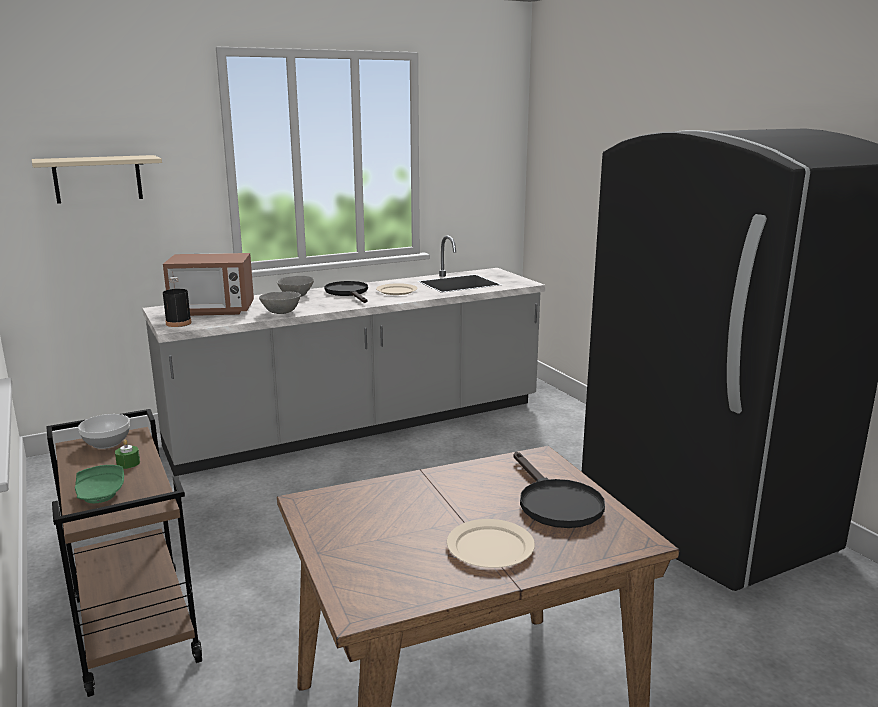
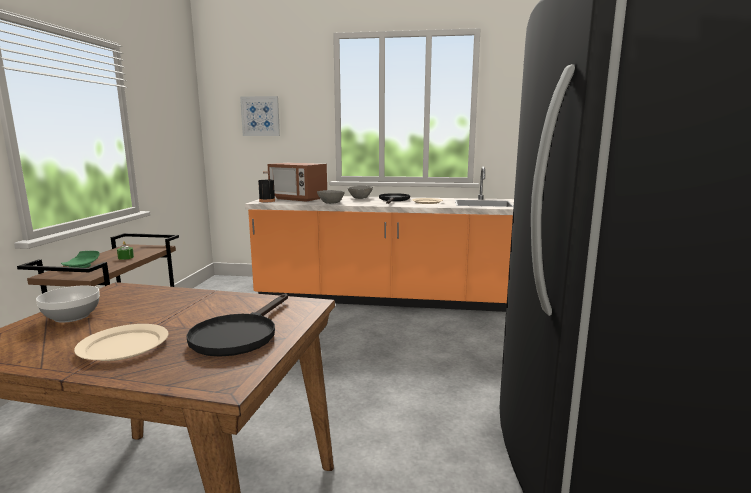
camera: 35 degrees right, 5 degrees down
(97, 179) = (260, 116): beige shelf -> picture
(107, 443) = (141, 248): bowl -> bowl (71, 317)
(360, 426) = (394, 299): grey counter -> orange counter

